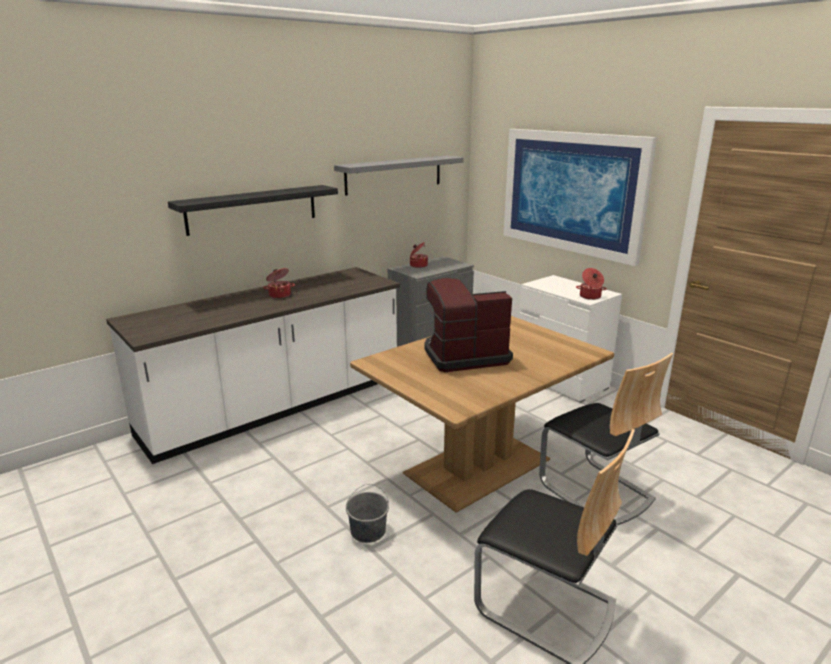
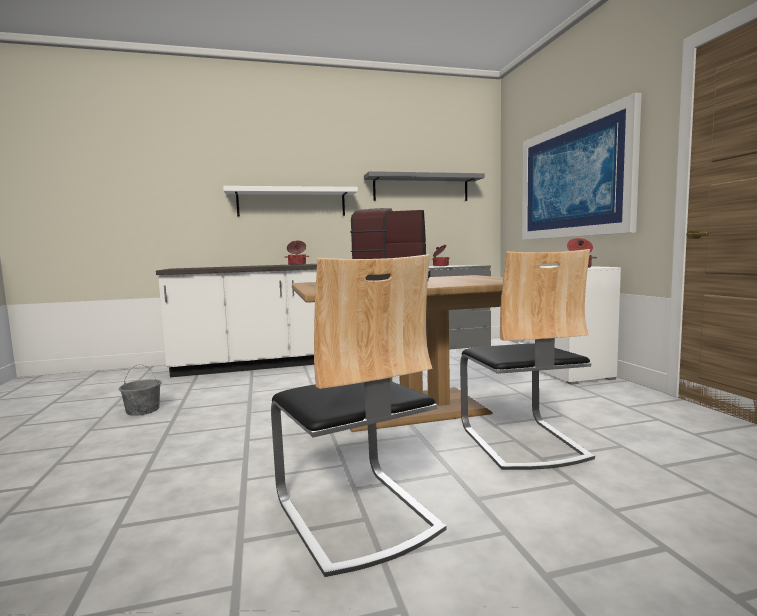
camera: 25 degrees right, 15 degrees down
(253, 209) = (292, 202): black shelf -> white shelf
(367, 531) = (259, 430): grey bucket -> grey bucket (142, 410)

